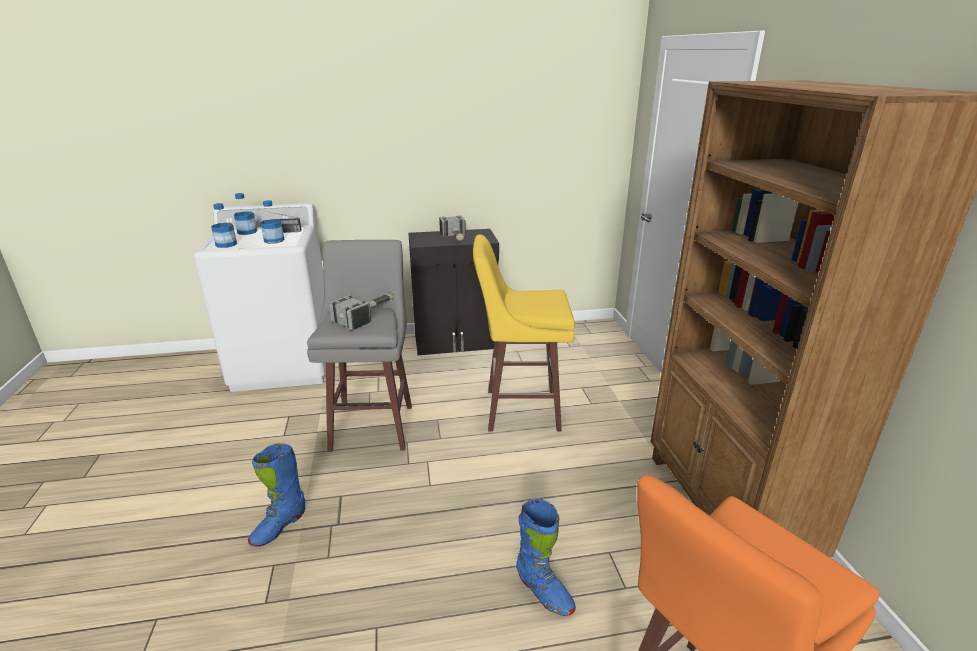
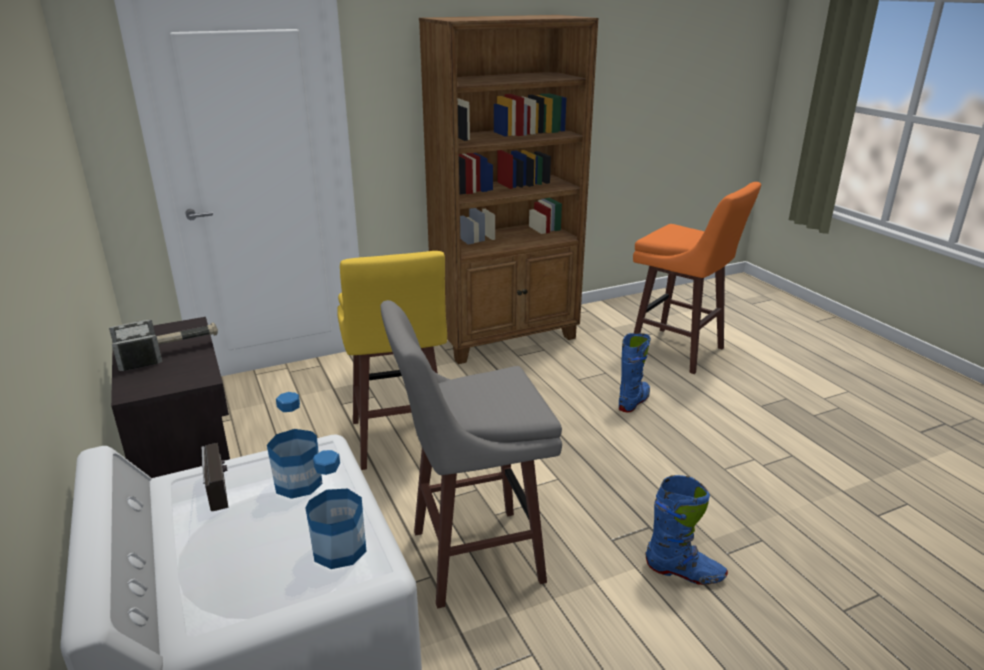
camera: 105 degrees left, 0 degrees up
(247, 232) = (214, 564): bottle -> none
(367, 315) = (477, 390): hammer -> none

